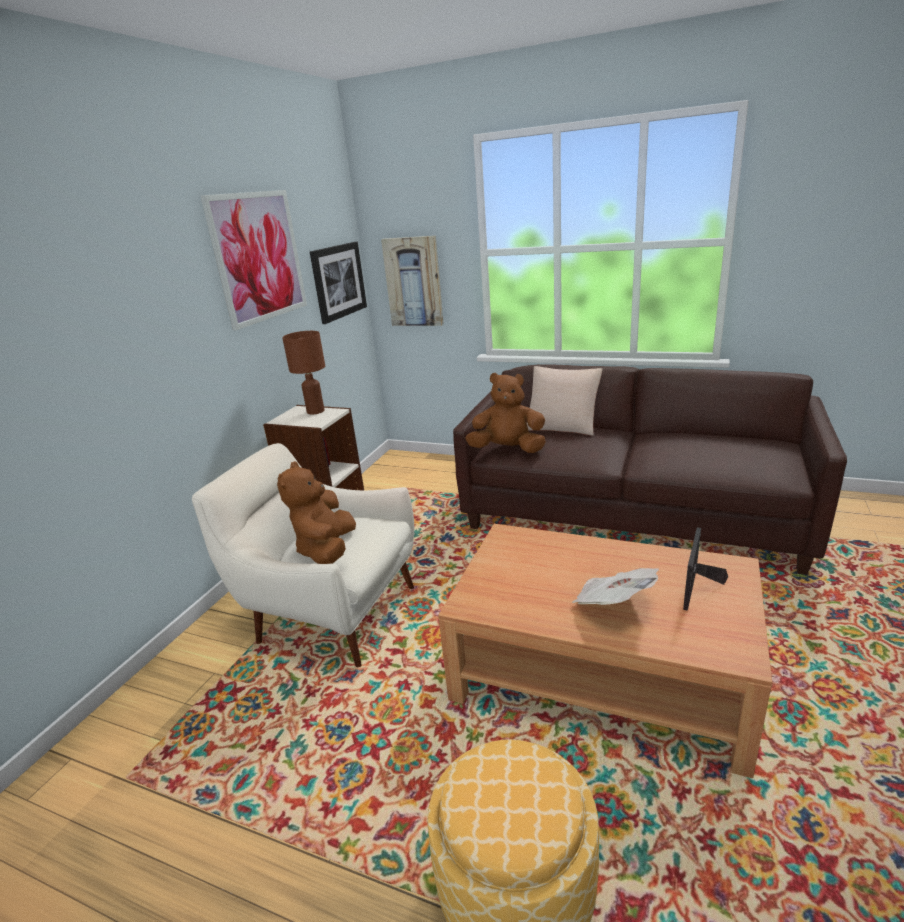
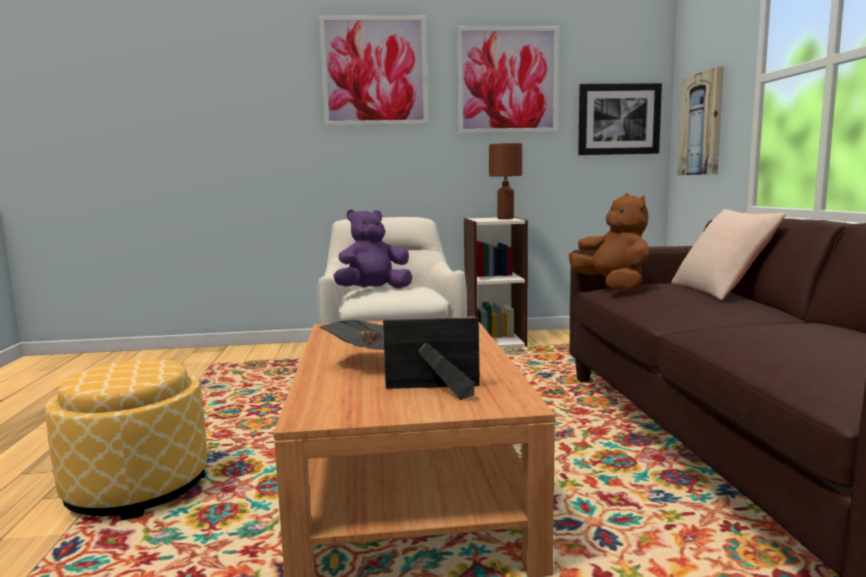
camera: 60 degrees right, 15 degrees down
(128, 269) = (374, 71): none -> picture
(327, 550) = (373, 290): brown plush toy -> purple plush toy

